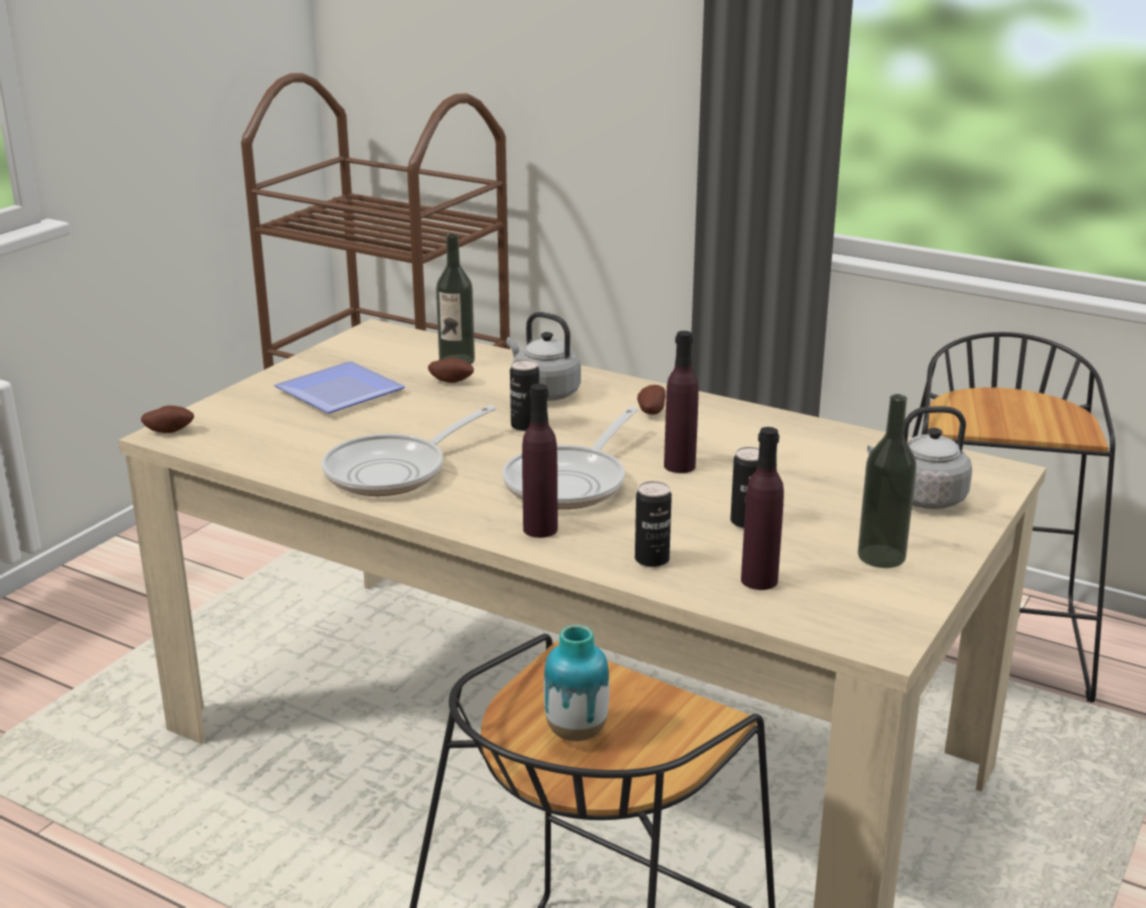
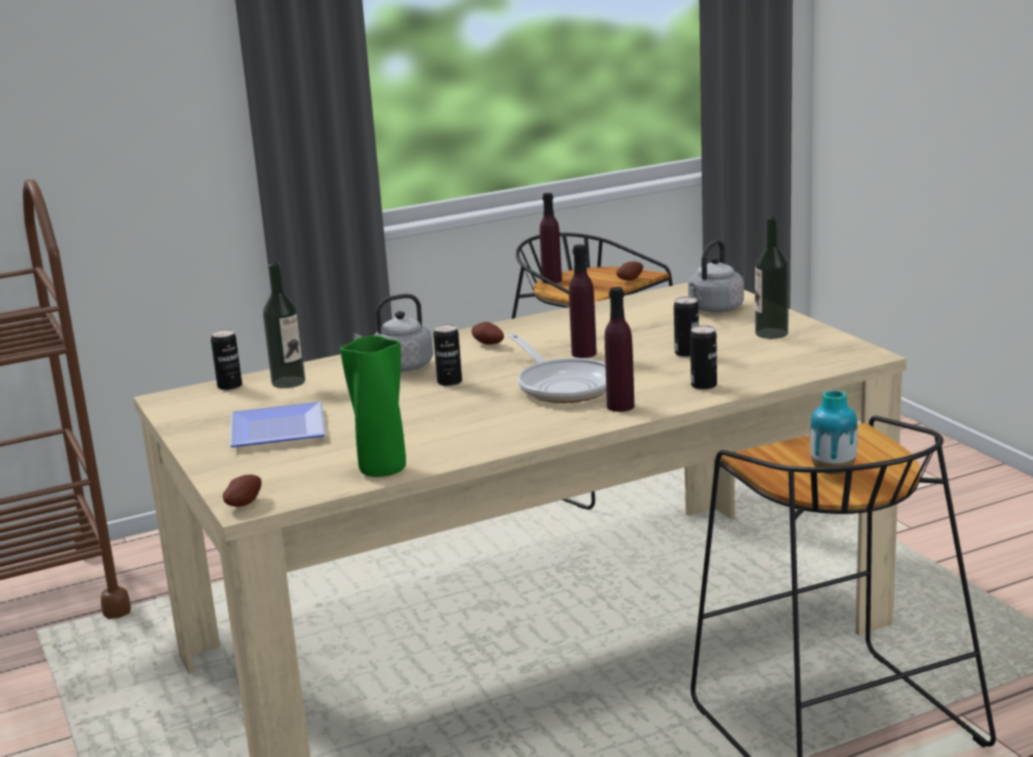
camera: 55 degrees left, 5 degrees down
(280, 463) = (383, 469): none -> green vase
(394, 471) = (461, 434): frying pan -> none
(425, 343) = (230, 386): none -> can
(452, 381) = (325, 390): potato -> potato (629, 279)
(759, 580) = (764, 365): purple bottle -> purple bottle (552, 280)

